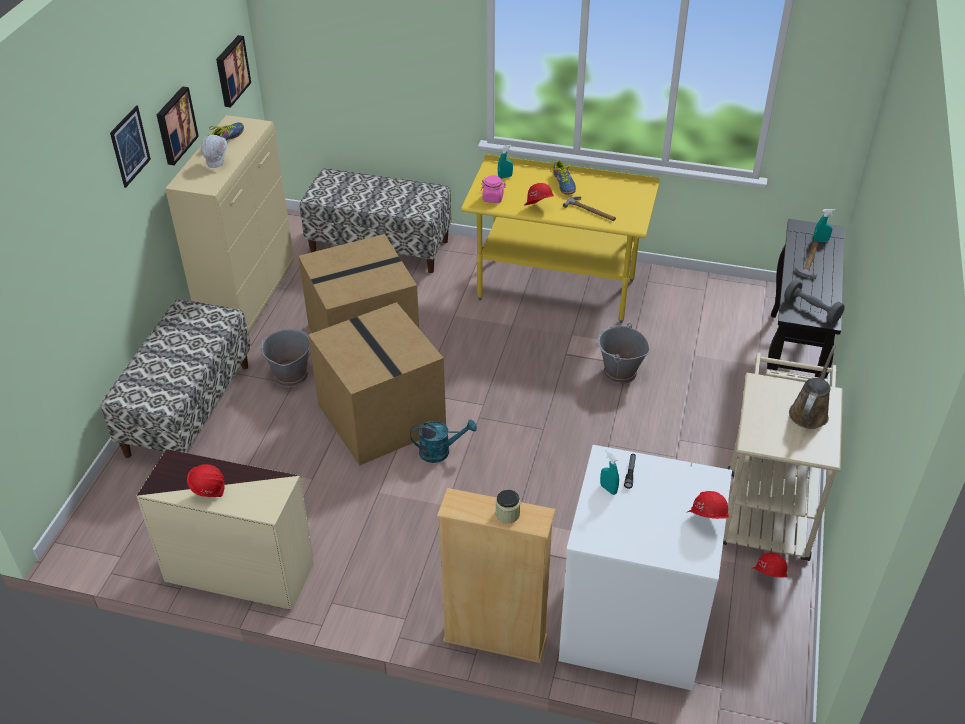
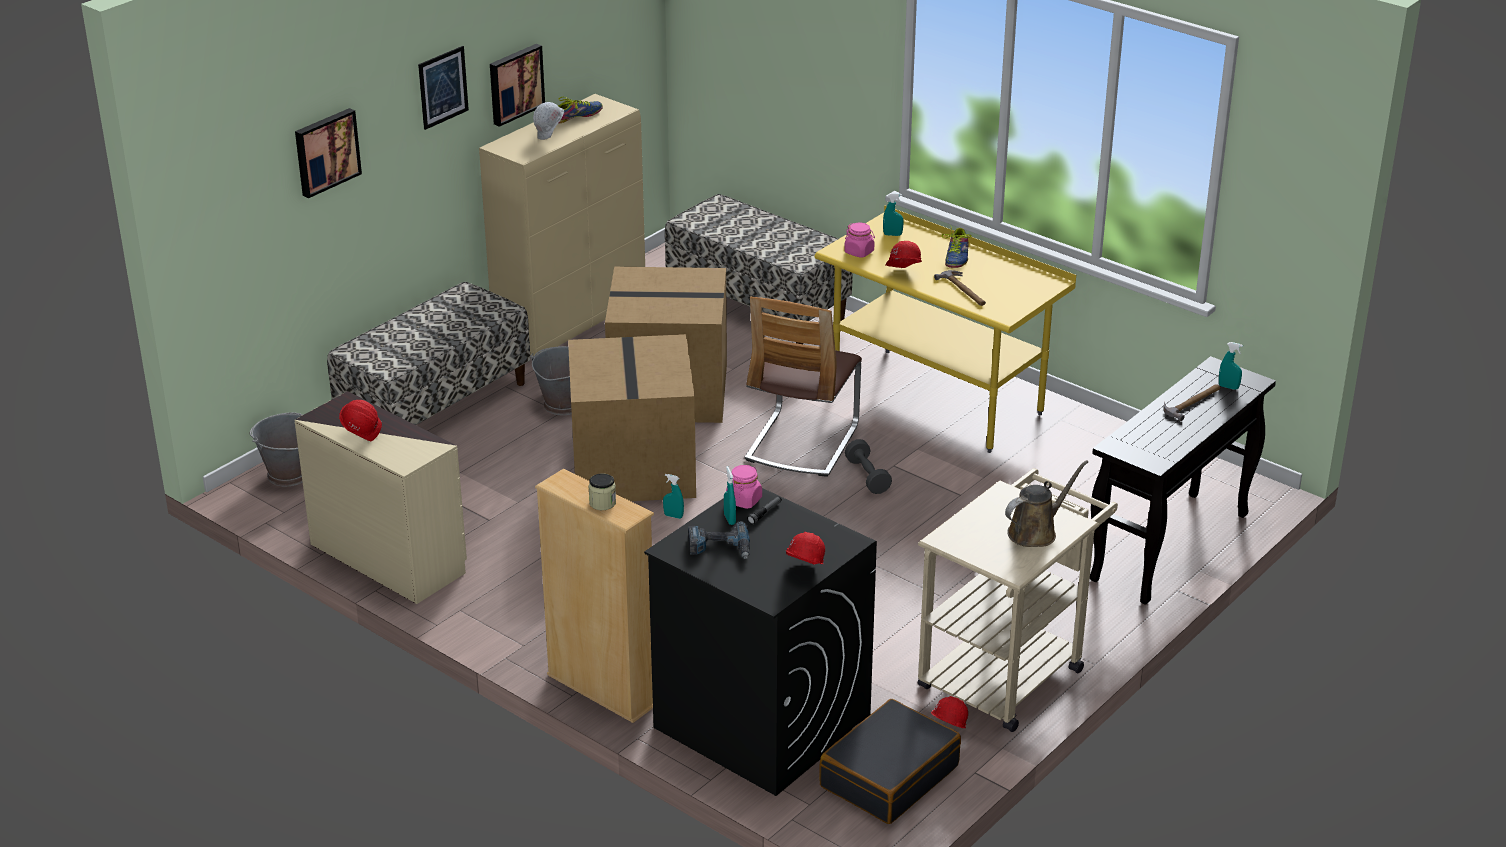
camera: 25 degrees right, 10 degrees down
(231, 70) = (619, 46): picture -> picture (326, 151)
(440, 451) = (673, 516): turquoise watering can -> turquoise spray bottle
(489, 355) = (802, 443): none -> chair
(604, 465) = (744, 500): none -> pink jar
(619, 373) = (943, 500): grey bucket -> grey bucket (288, 474)
(623, 522) = (719, 548): none -> power drill
(633, 623) = (760, 722): white washing machine -> black washing machine
(756, 636) = (888, 776): none -> black suitcase
(811, 309) = (1144, 448): grey dumbbell -> grey dumbbell (867, 476)

